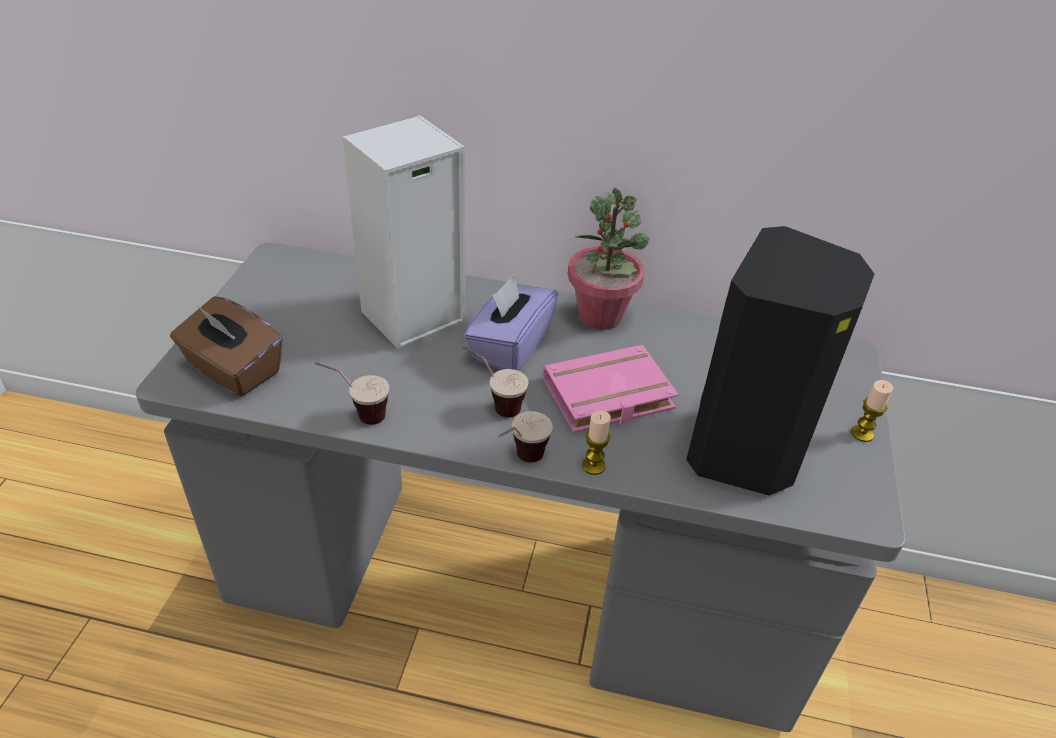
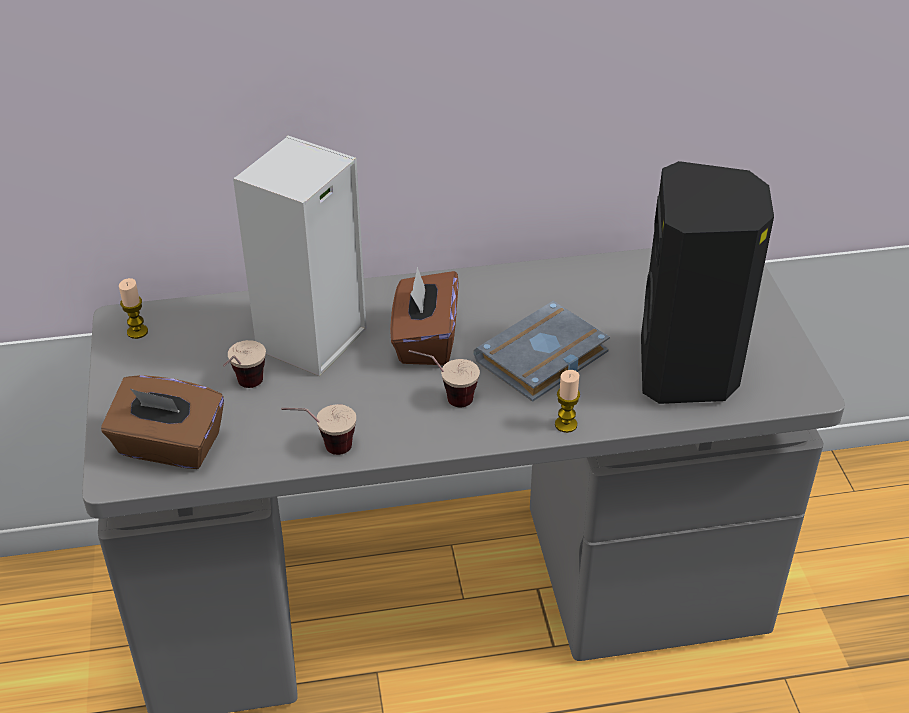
camera: 20 degrees left, 0 degrees up
(510, 346) = (425, 340): purple tissue box -> brown tissue box
(520, 462) = (500, 443): cup -> cup (244, 390)
(600, 315) = (492, 284): potted plant -> none
(607, 397) = (542, 360): pink book -> grey book
(862, 434) = (773, 324): candle -> candle (137, 332)

